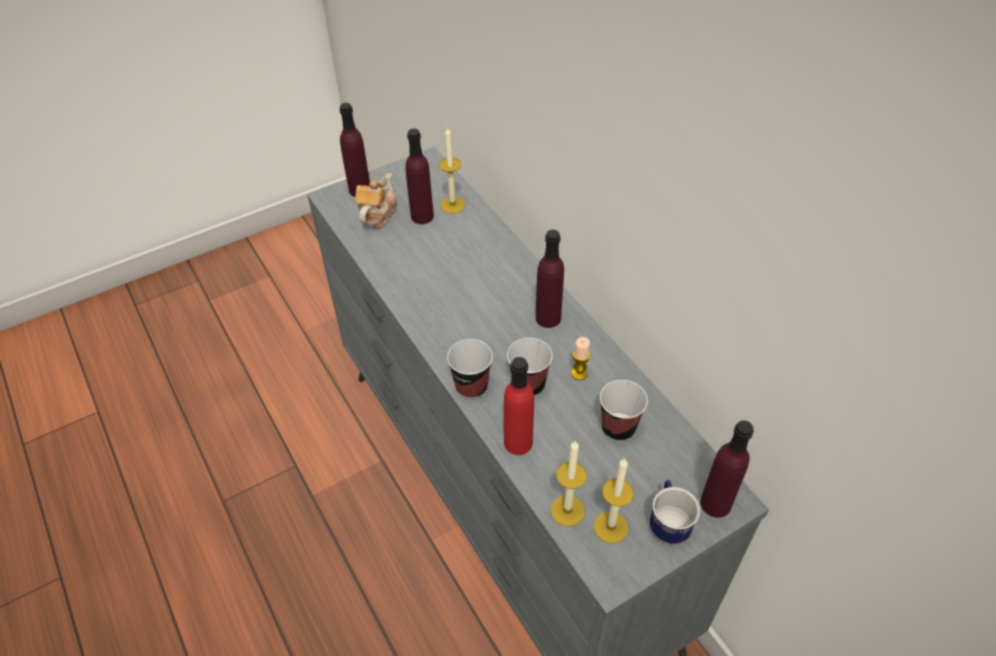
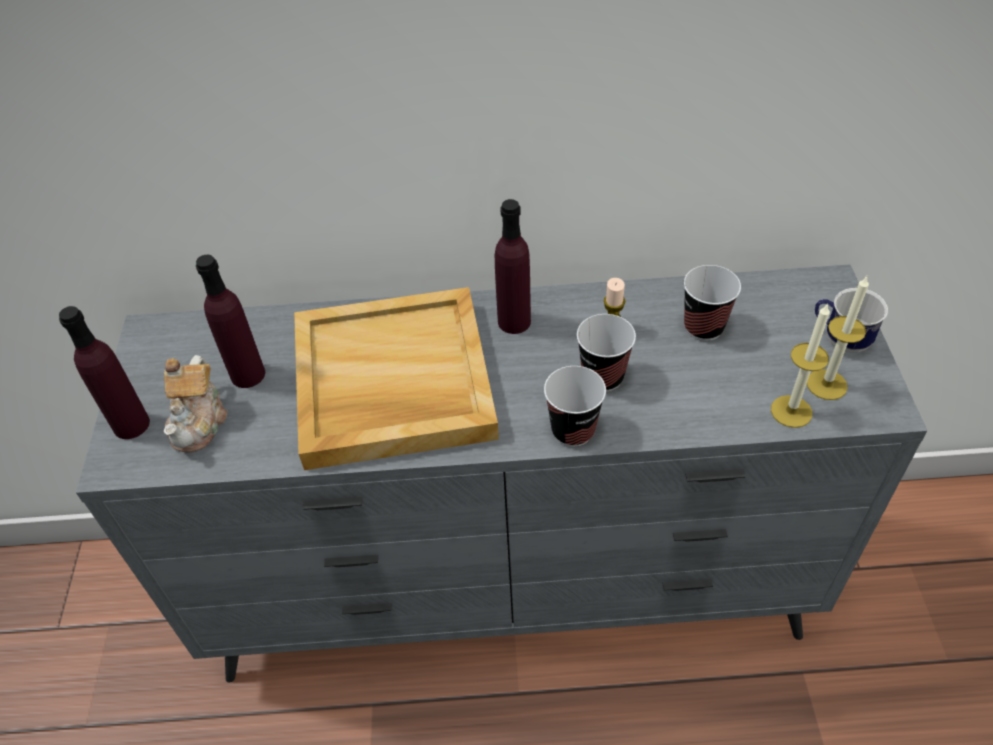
camera: 60 degrees left, 0 degrees up
(377, 214) = (200, 421): teapot -> teapot turned 135 degrees counterclockwise
(452, 205) = (255, 337): candle -> none
(455, 281) = (391, 383): none -> beige tray
(518, 442) = (679, 418): red bottle -> none
(715, 503) = (830, 296): purple bottle -> none

